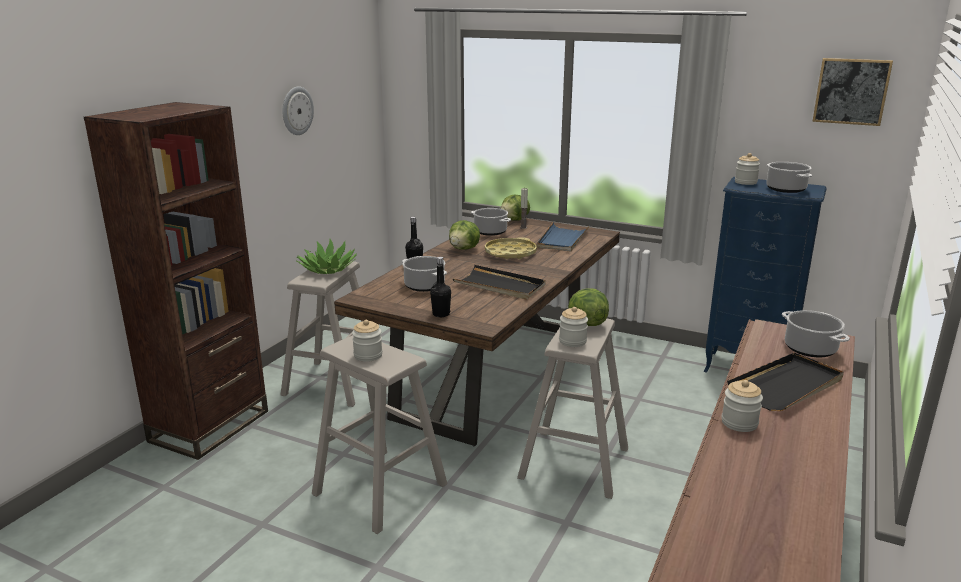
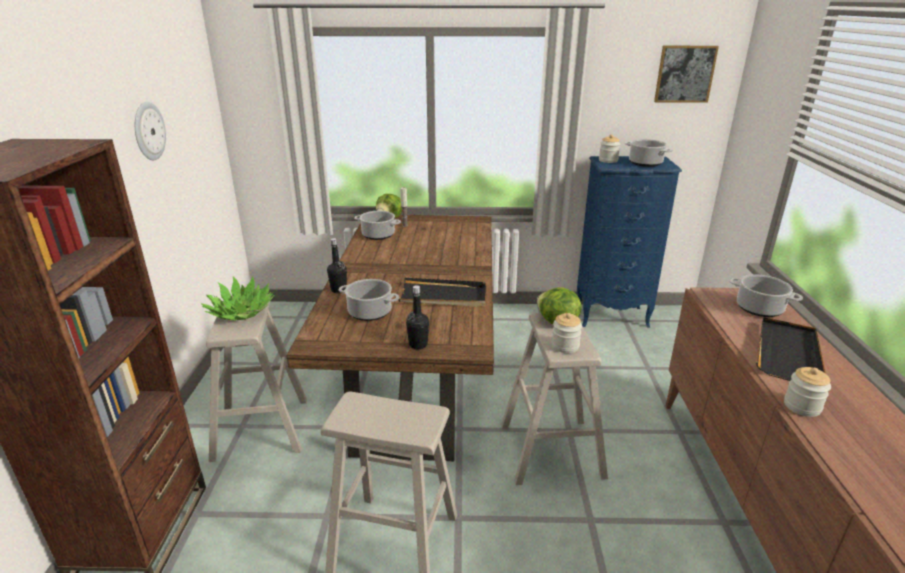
camera: 25 degrees left, 5 degrees up
(368, 355) = (383, 420): jar -> none
(464, 249) = (371, 259): lettuce -> none
(510, 253) = (419, 256): yellow tray -> none
(562, 239) = (451, 233): blue tray -> none

